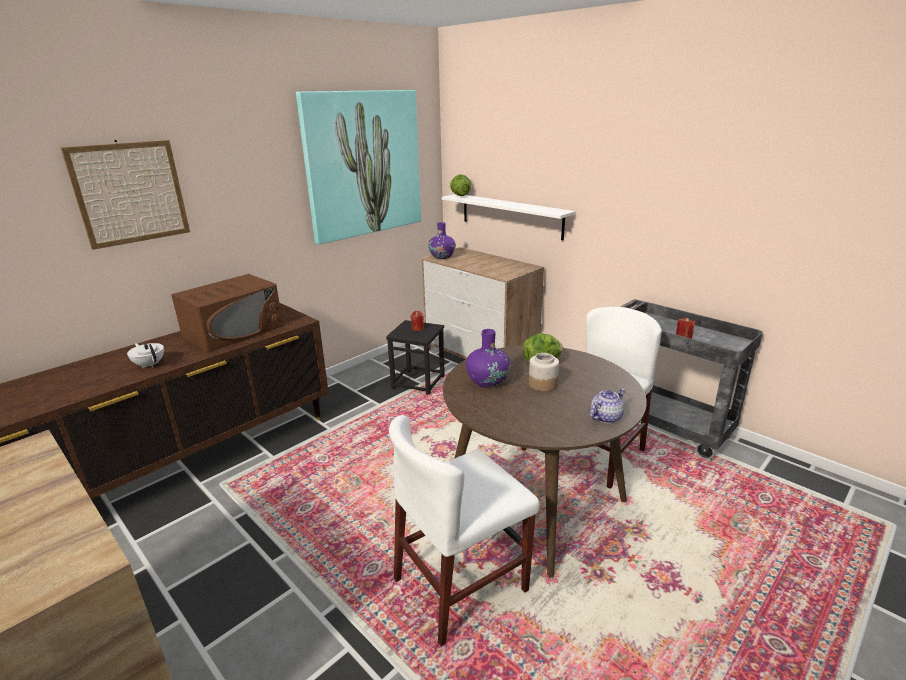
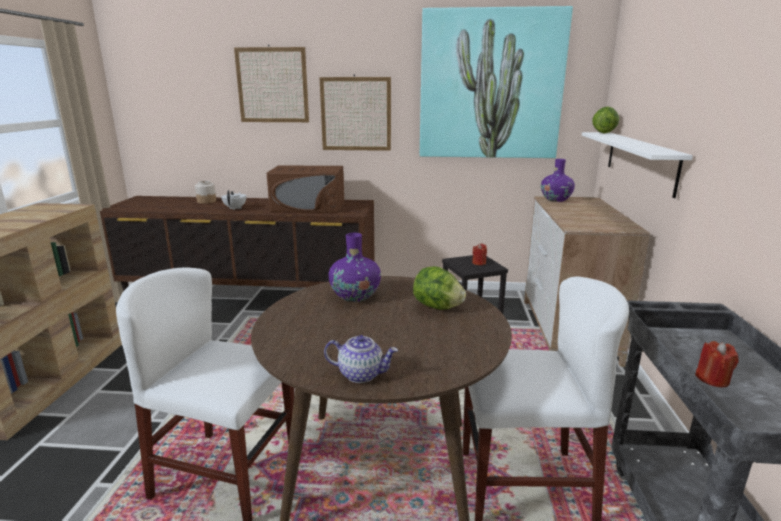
camera: 50 degrees right, 5 degrees down
(243, 211) = (356, 113): none -> picture
(542, 384) = (388, 320): jar -> jar (206, 201)

